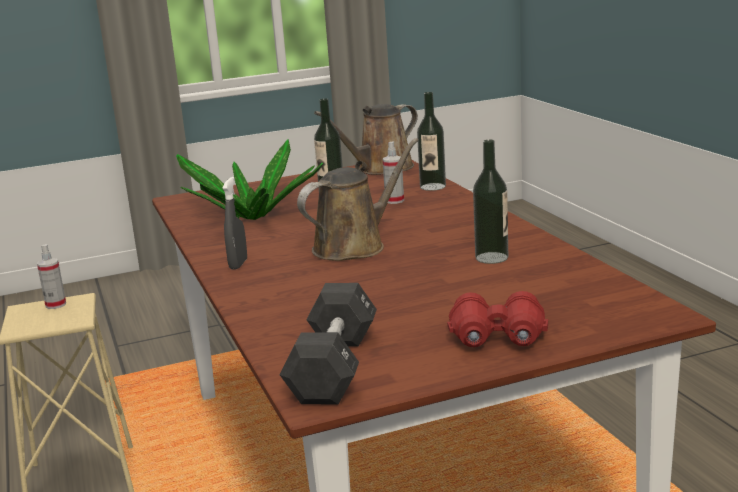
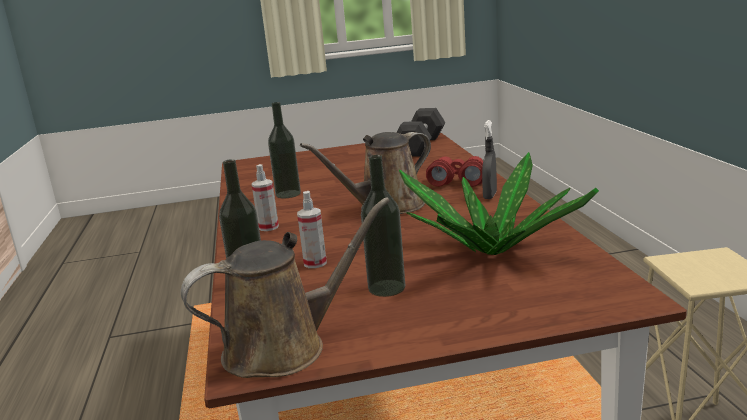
camera: 170 degrees left, 0 degrees up
(56, 305) = (717, 279): spray bottle -> spray bottle (268, 227)
(498, 338) = (333, 155): red binoculars -> red binoculars (457, 181)

